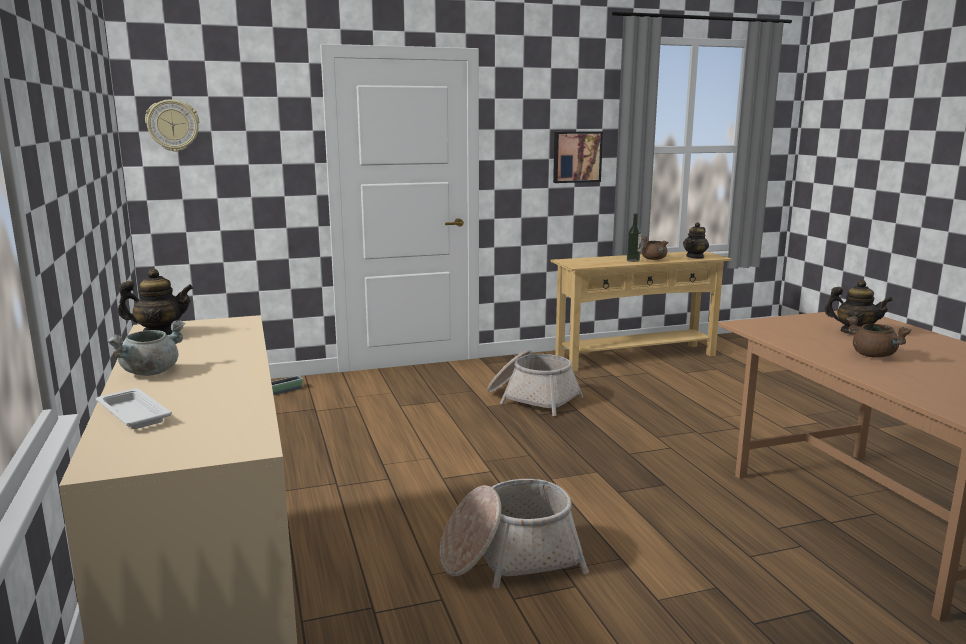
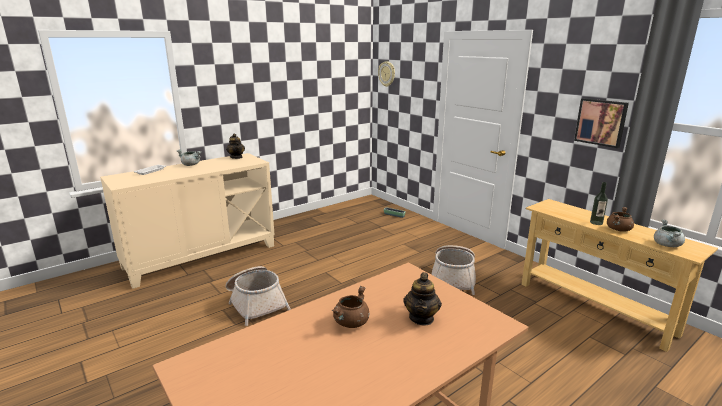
camera: 70 degrees right, 5 degrees up
(695, 257) = (667, 245): teapot -> grey cooking pot

